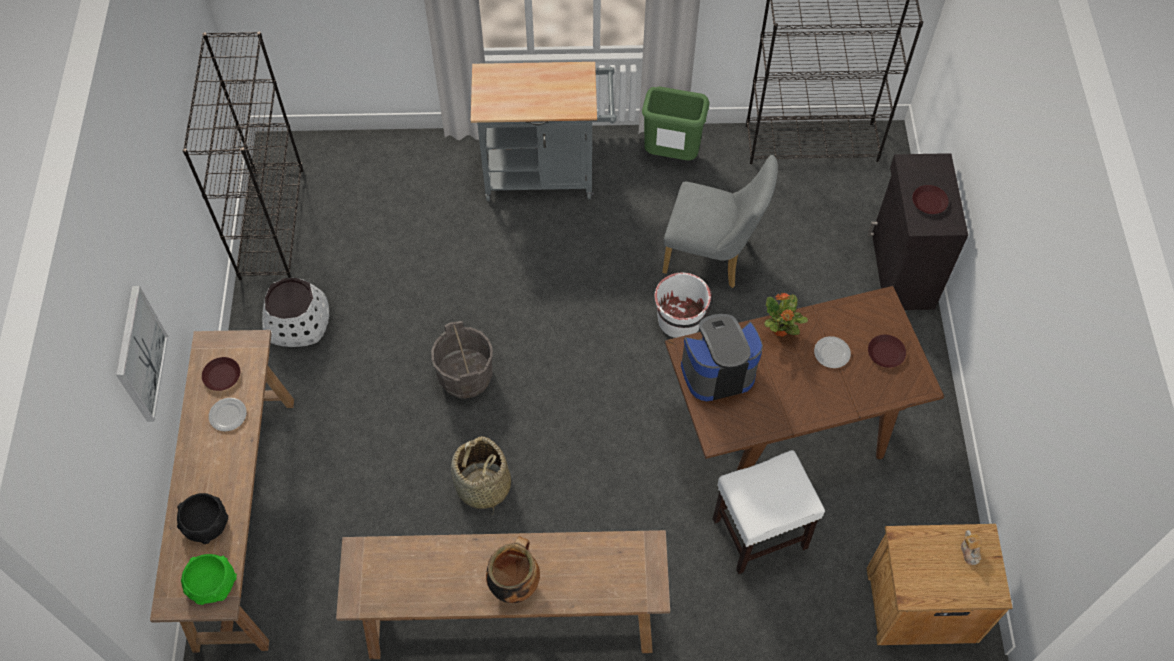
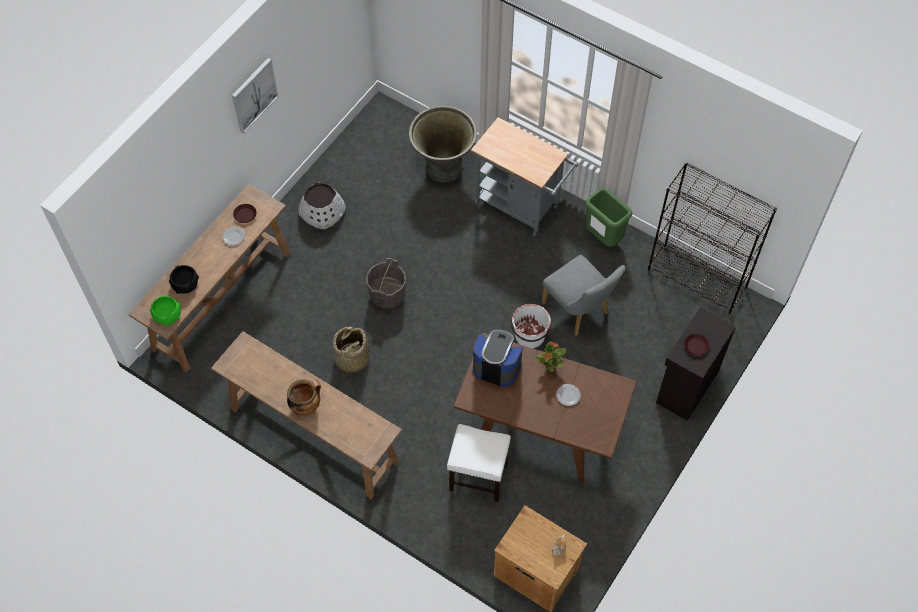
camera: 35 degrees right, 0 degrees up
(139, 354) = (198, 178): picture -> picture (254, 95)
(271, 222) = (349, 148): black bookcase -> none
(413, 180) = (443, 168): none -> grey planter
(885, 353) = (599, 414): brown plate -> none

